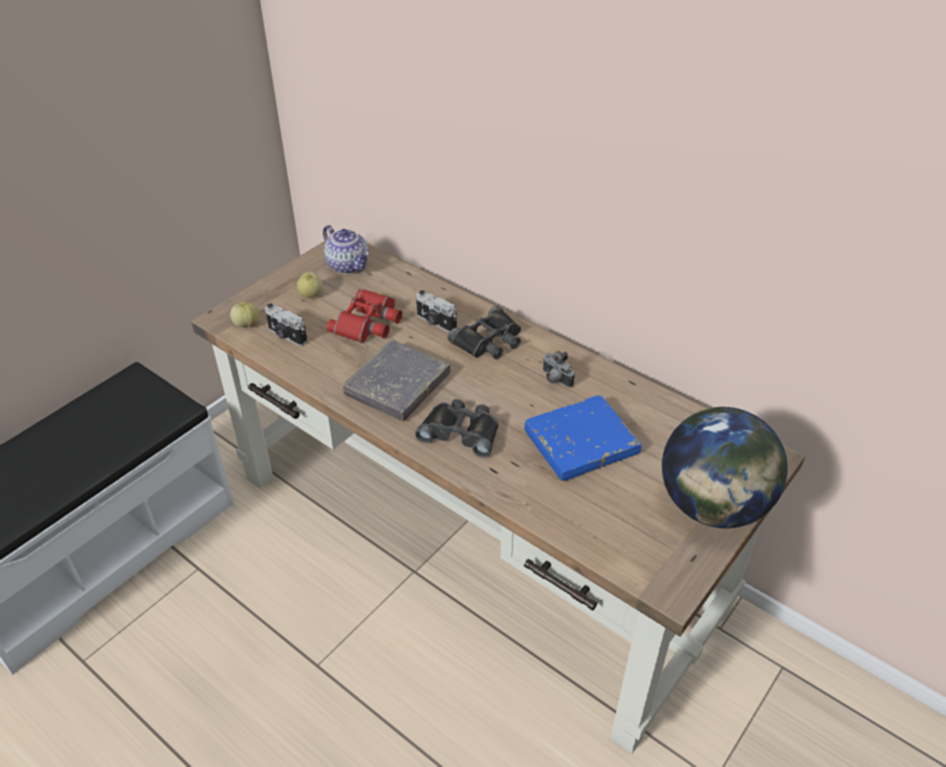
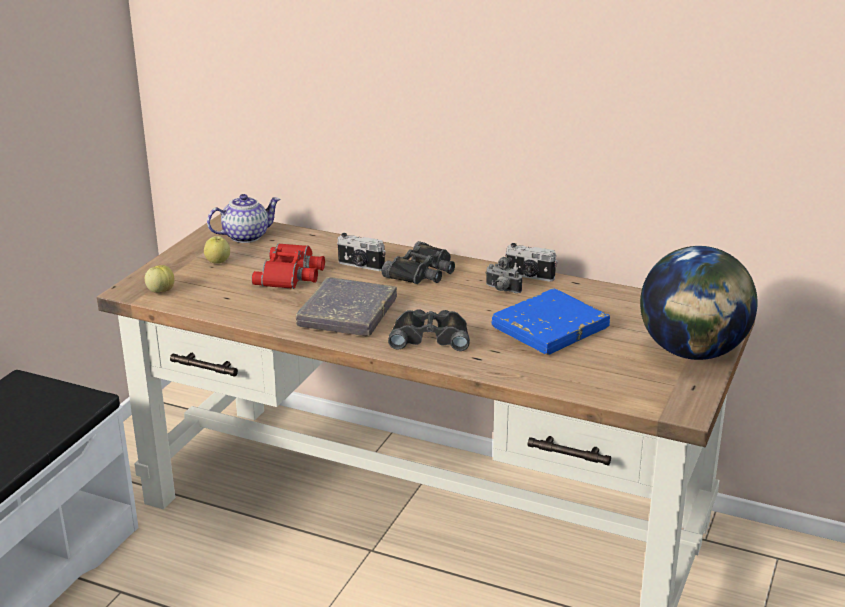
camera: 15 degrees left, 15 degrees down
(286, 336) = (209, 294): camera -> camera (529, 276)
(349, 265) = (246, 236): teapot -> teapot turned 60 degrees counterclockwise

